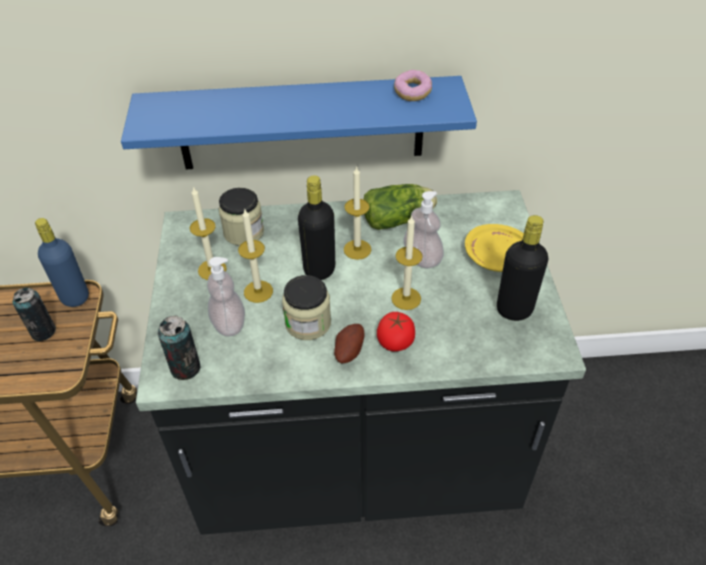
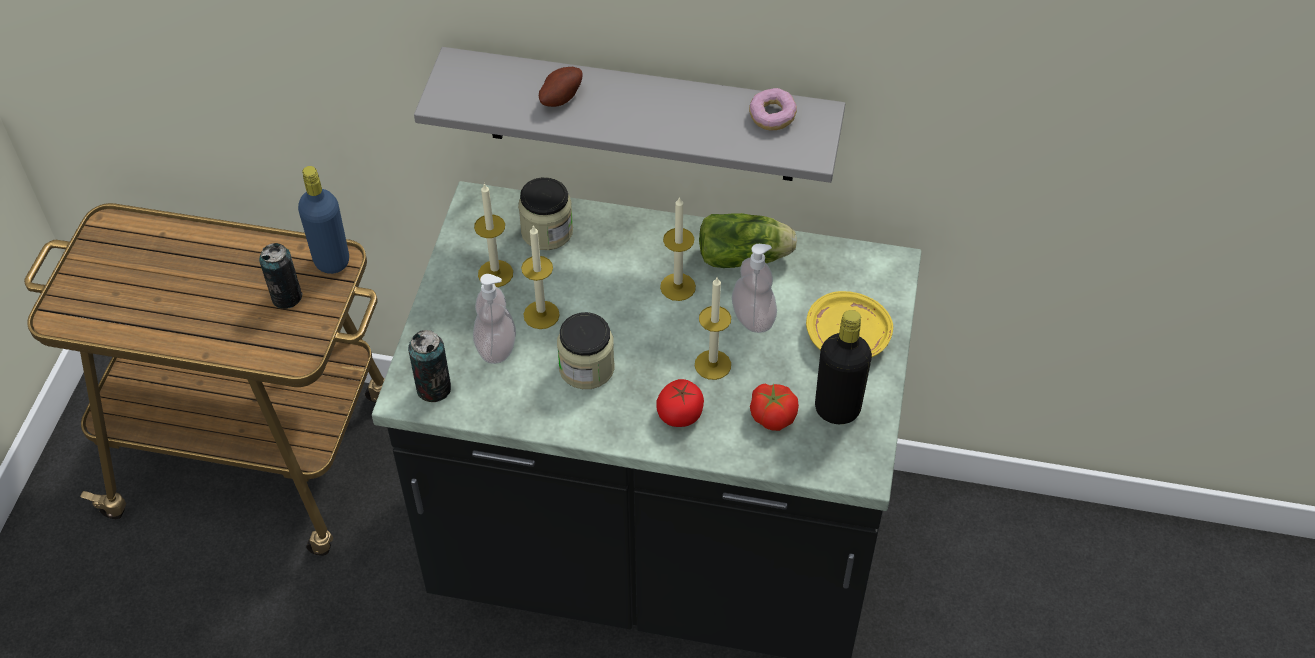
camera: 15 degrees right, 5 degrees up
(301, 124) = (641, 116): blue shelf -> grey shelf
(319, 269) = (622, 303): black bottle -> none
(348, 351) = (621, 413): potato -> potato (560, 97)
(468, 325) = (773, 415): none -> tomato

